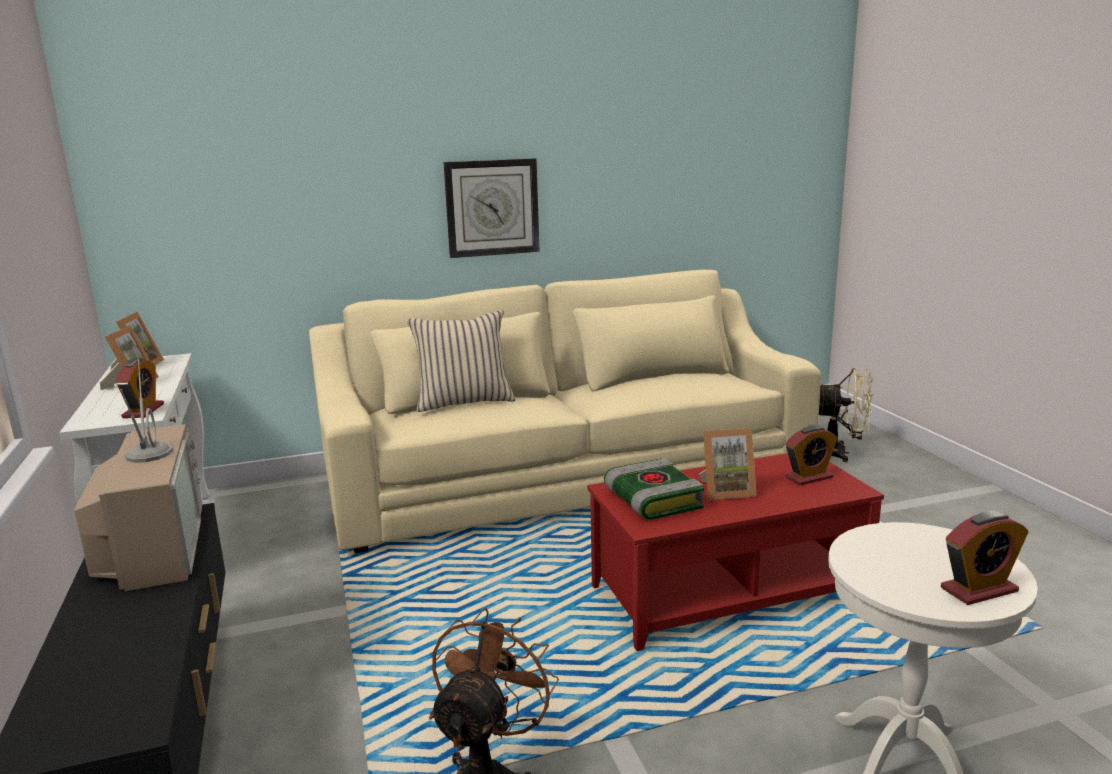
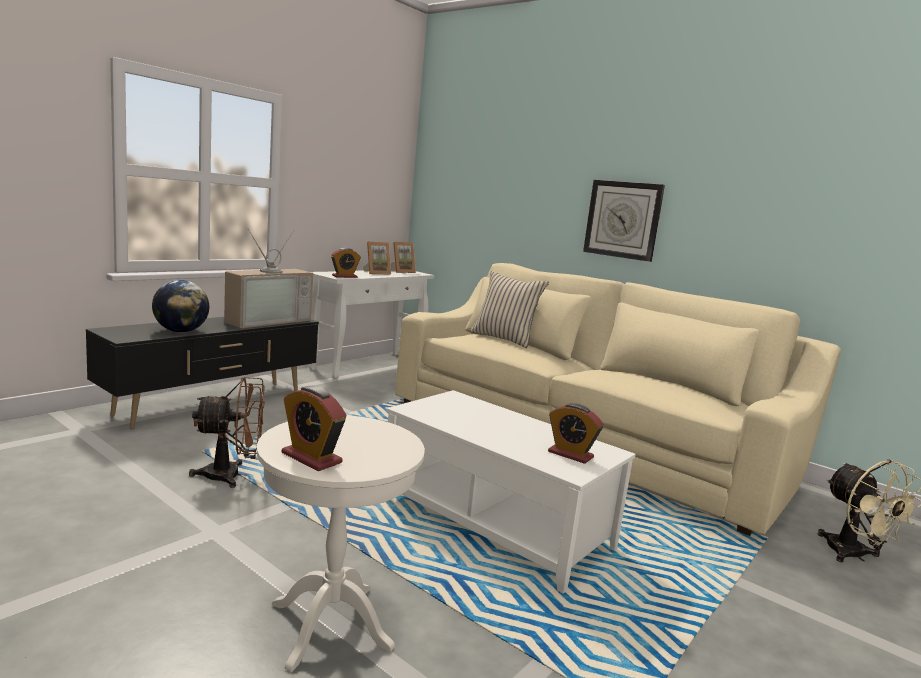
camera: 55 degrees right, 5 degrees down
(146, 649) = (181, 331): none -> globe
(651, 499) = (452, 407): book -> none
(726, 491) = (499, 427): picture frame -> none
(727, 592) = (495, 522): red coffee table -> white coffee table

